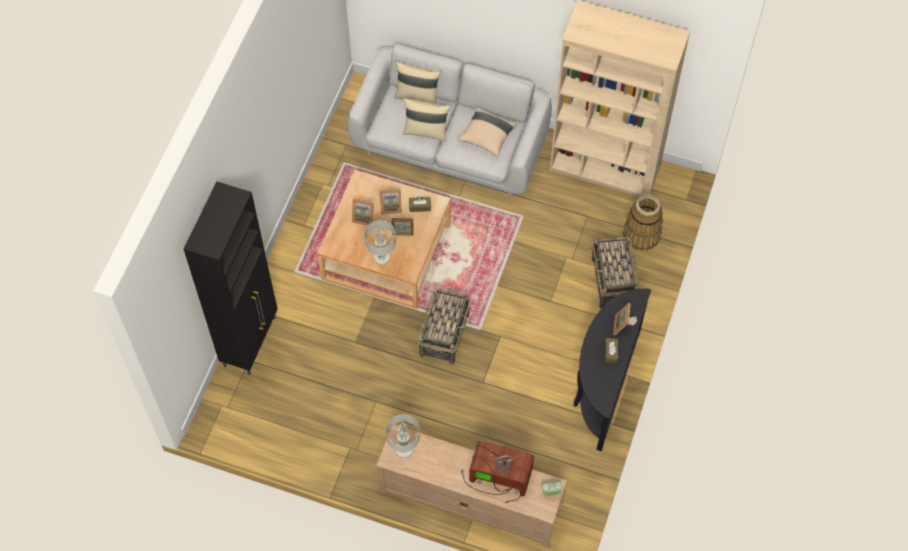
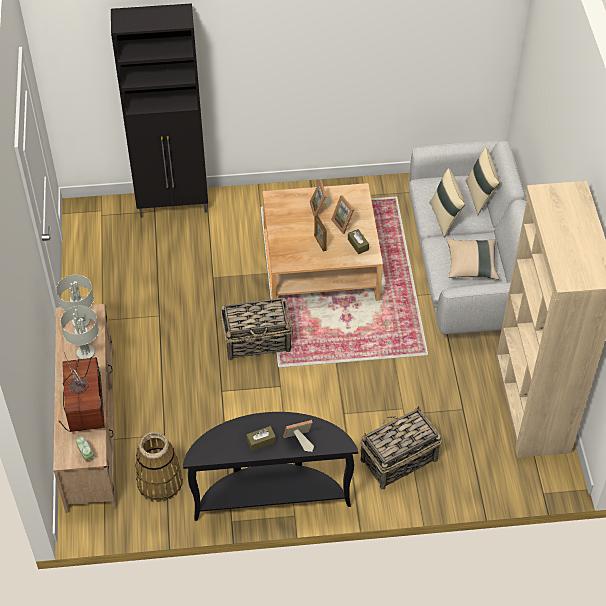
camera: 65 degrees right, 10 degrees down
(382, 257) = (285, 237): grey table lamp -> grey table lamp (86, 353)
(641, 234) = (472, 466): basket -> basket (160, 482)

